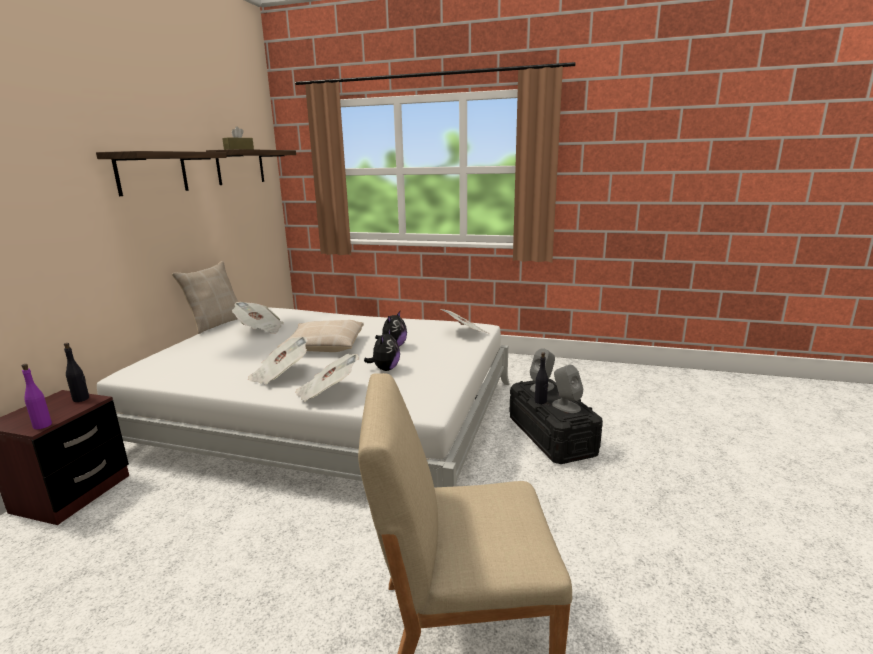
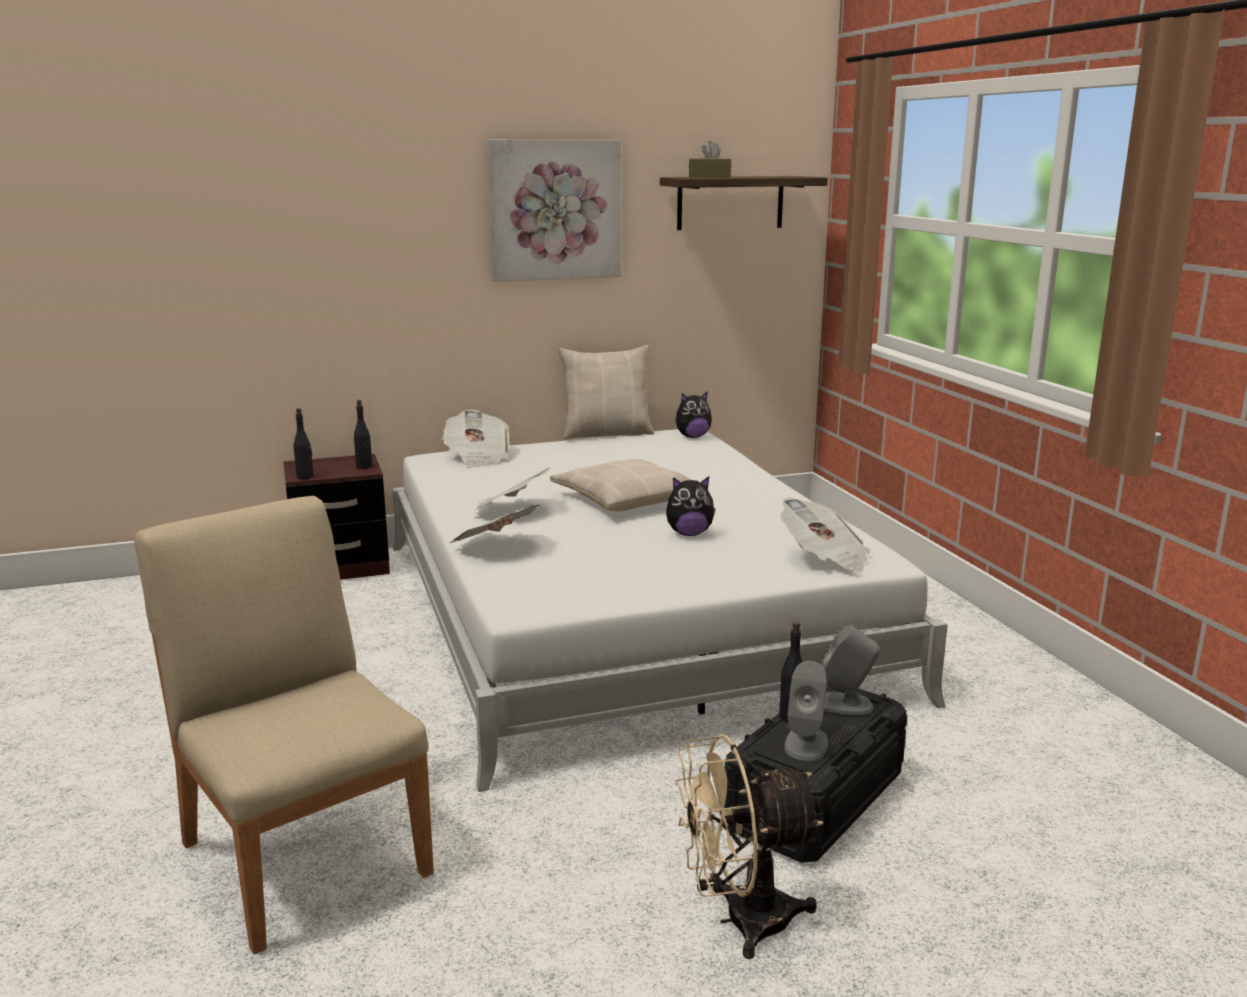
camera: 55 degrees right, 0 degrees up
(42, 425) = (305, 477): purple bottle -> black bottle
(152, 173) = (554, 210): shelf -> picture
(260, 329) = (620, 455): newspaper -> newspaper (477, 457)
(385, 369) = (605, 552): plush toy -> plush toy (692, 437)
(625, 488) = (740, 920): none -> beige fan

